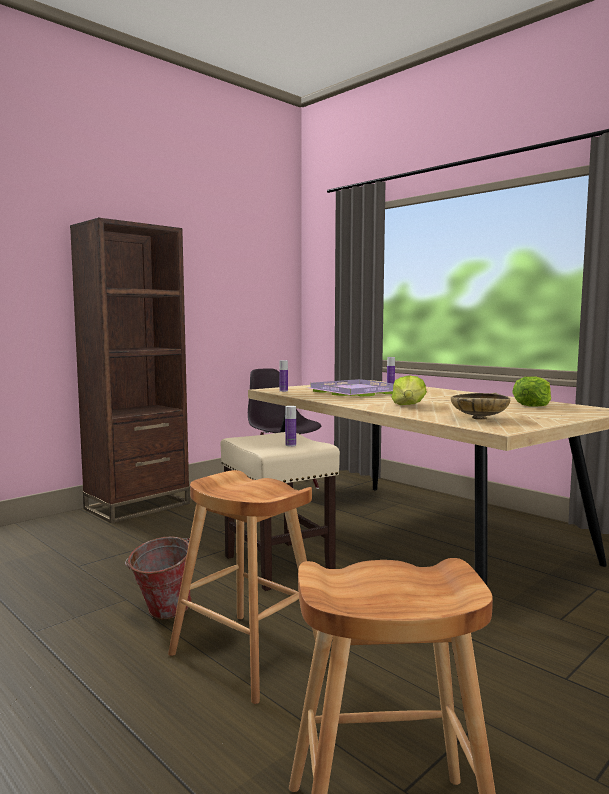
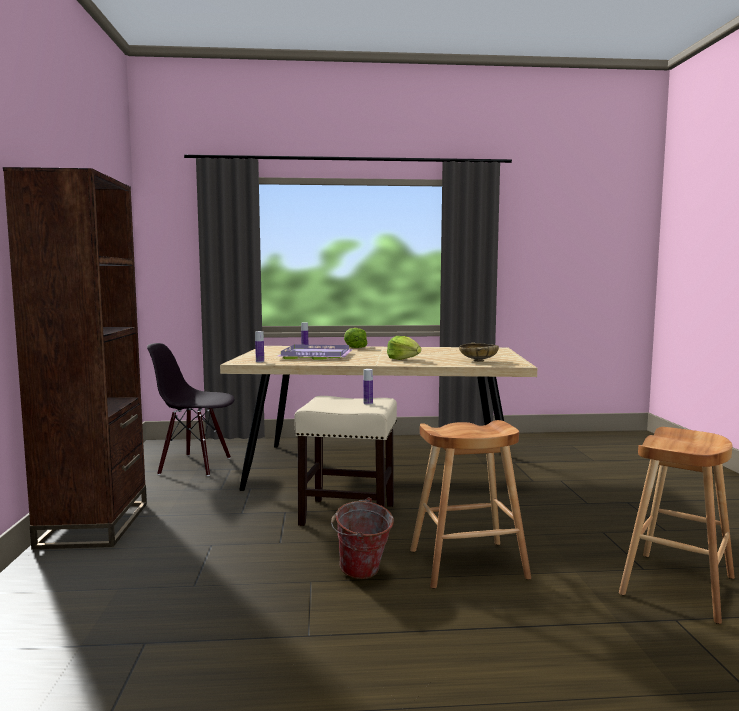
camera: 50 degrees left, 0 degrees up
(532, 405) = (455, 350): lettuce -> lettuce (354, 347)

